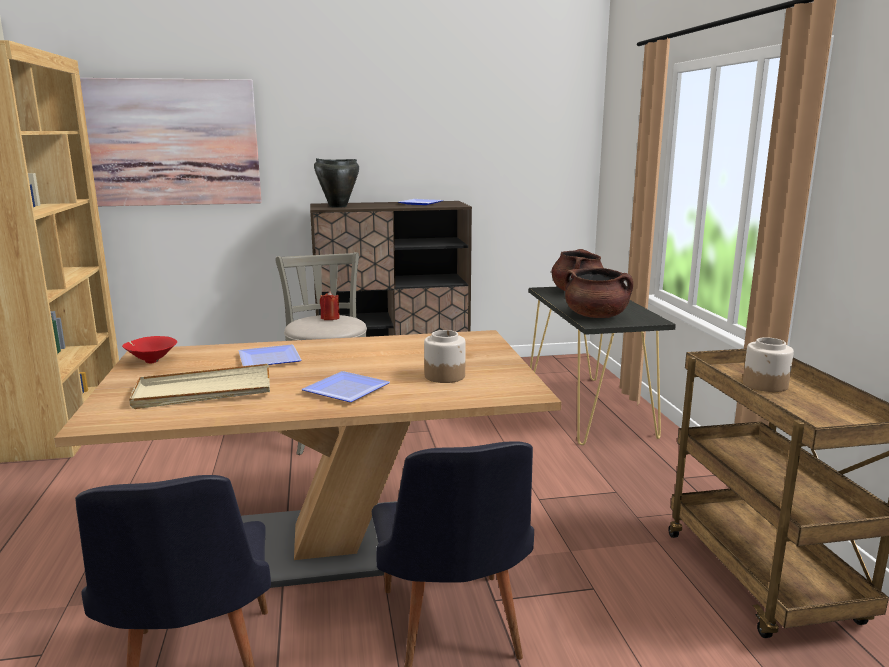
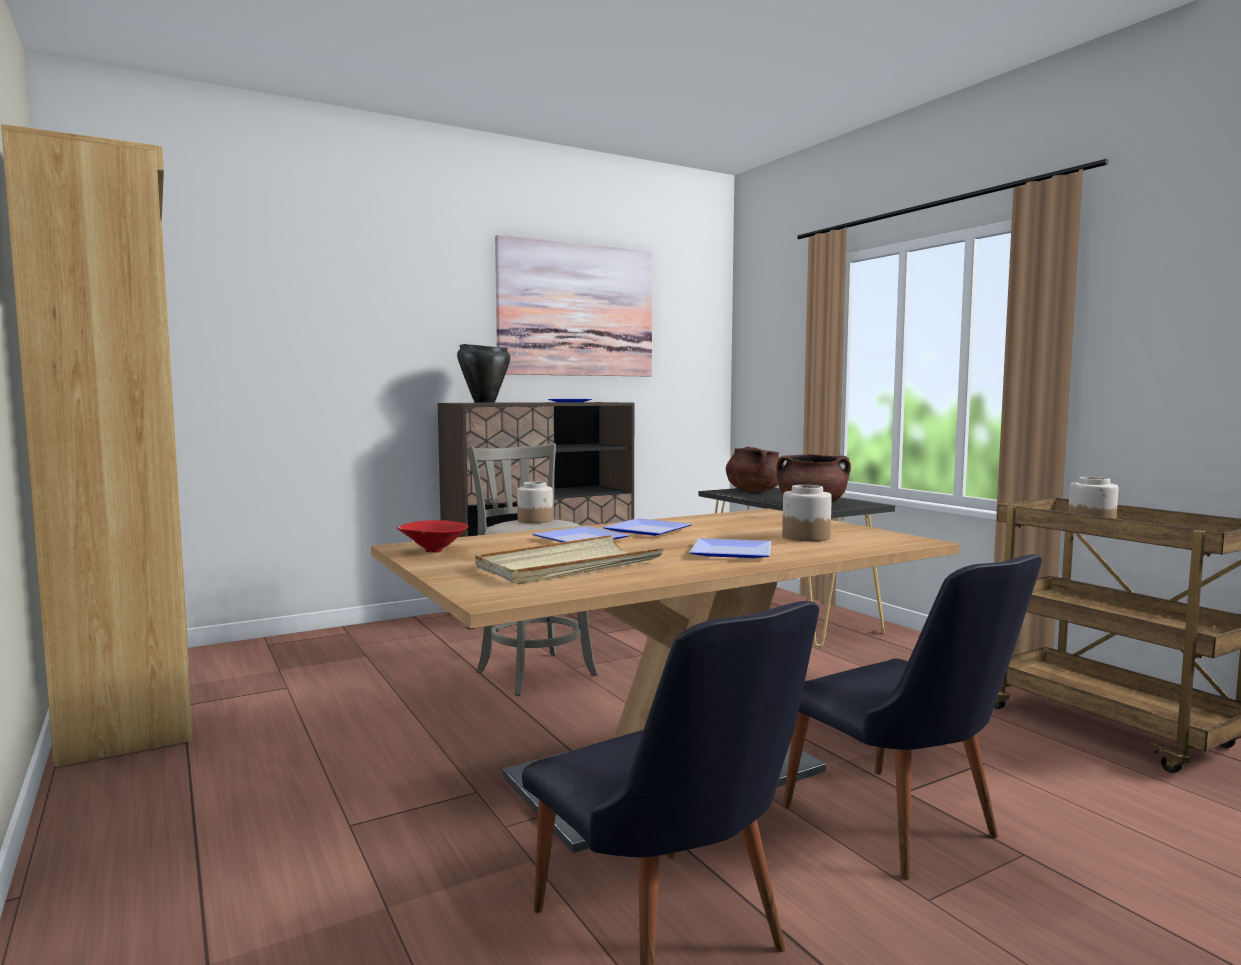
camera: 20 degrees left, 10 degrees down
(174, 143) = (269, 323): picture -> picture (576, 310)
(330, 318) = (535, 520): red candle -> jar
(338, 353) = (648, 531): none -> plate

